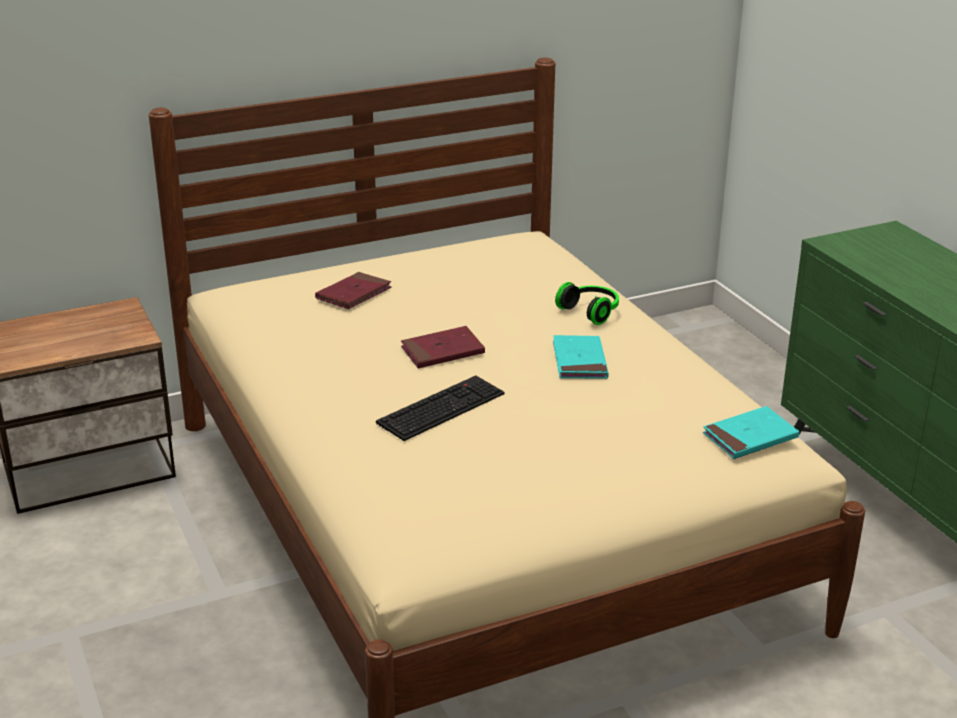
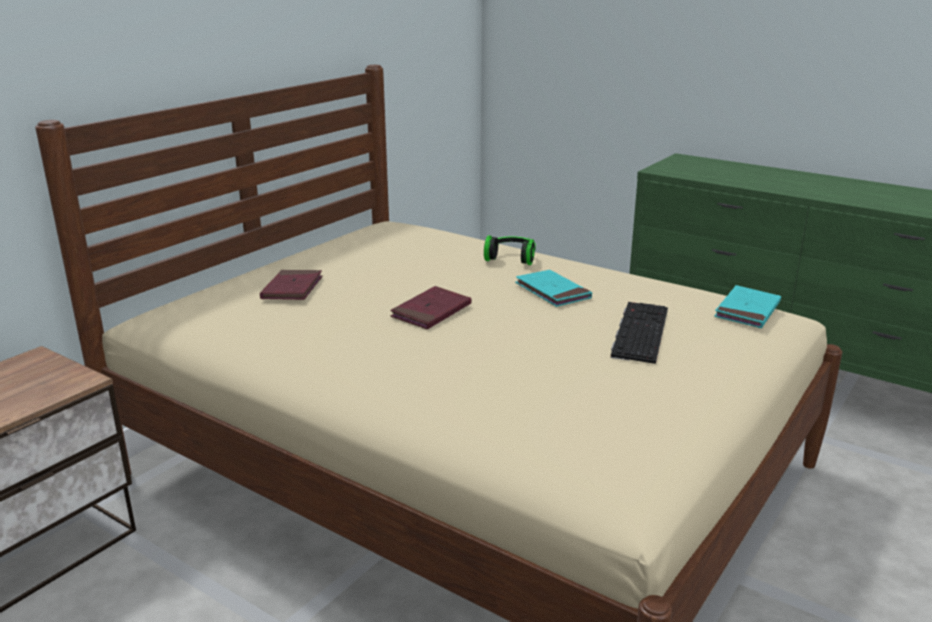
camera: 30 degrees left, 5 degrees down
(441, 407) = (489, 353): keyboard -> keyboard (638, 331)

